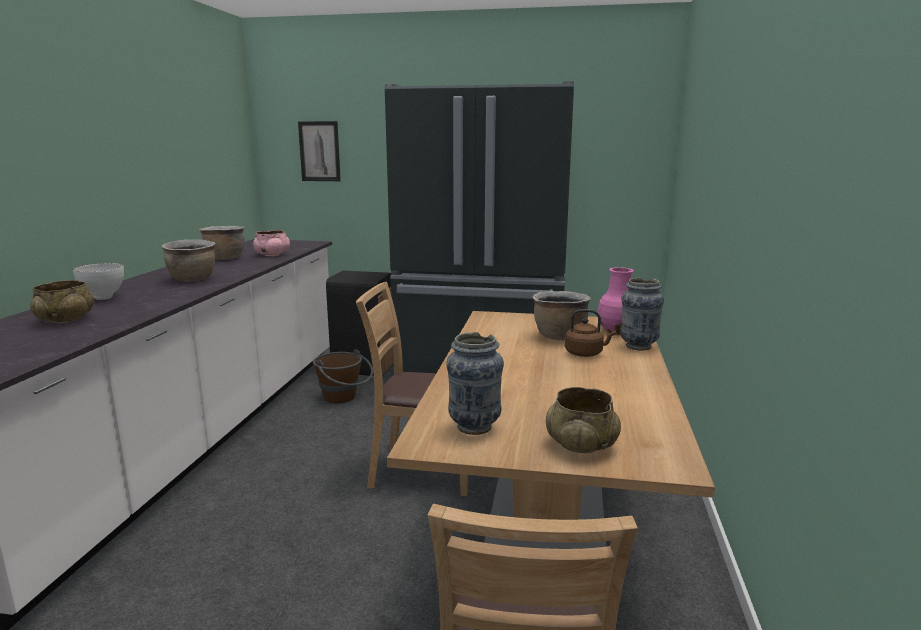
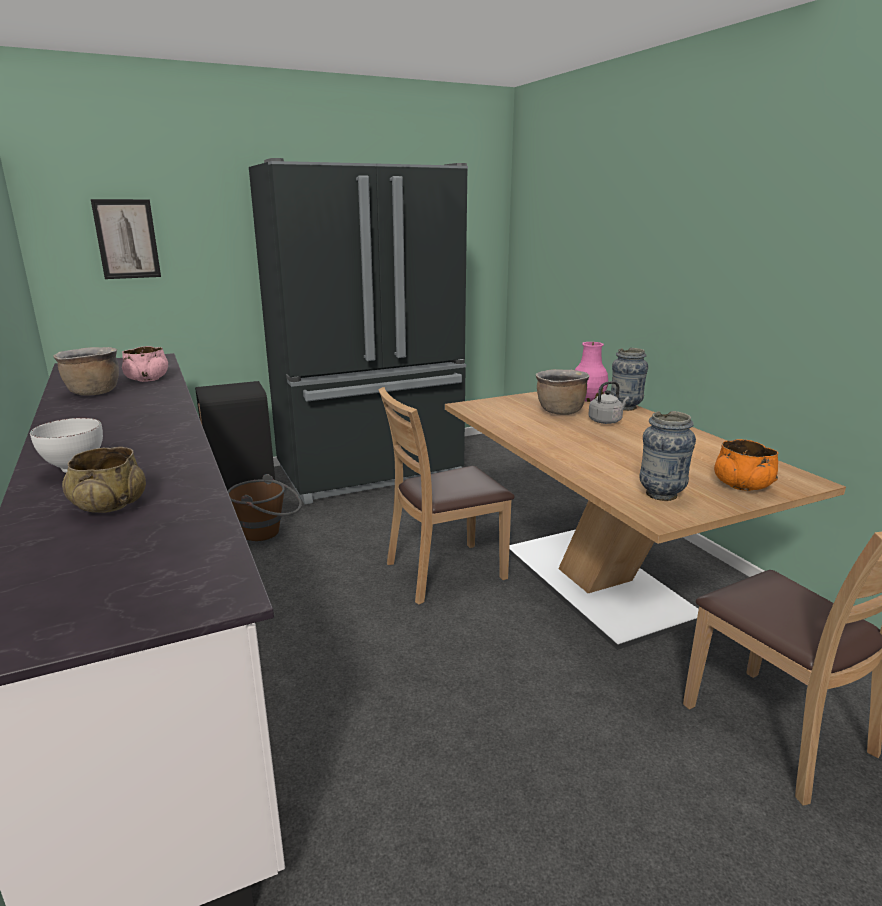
camera: 35 degrees left, 5 degrees up
(193, 279) = (133, 424): brown cooking pot -> none
(581, 445) = (742, 485): beige bowl -> orange bowl
(586, 353) = (606, 421): brown kettle -> grey kettle

